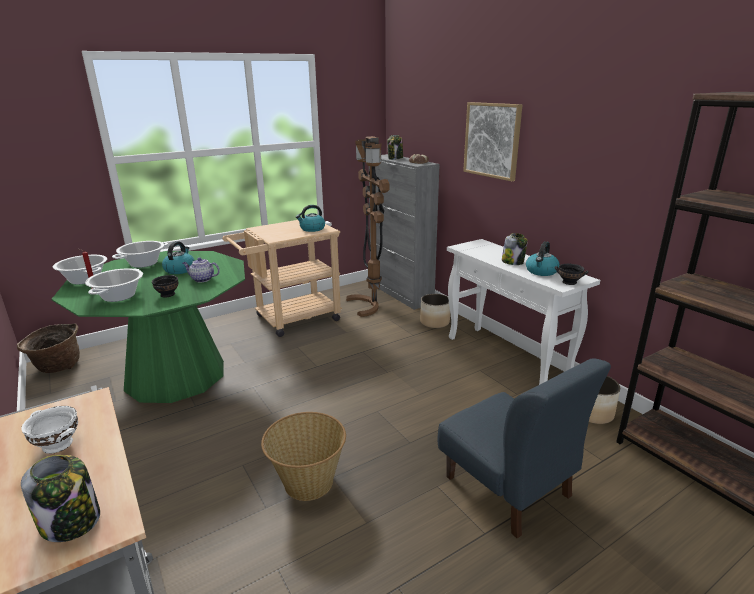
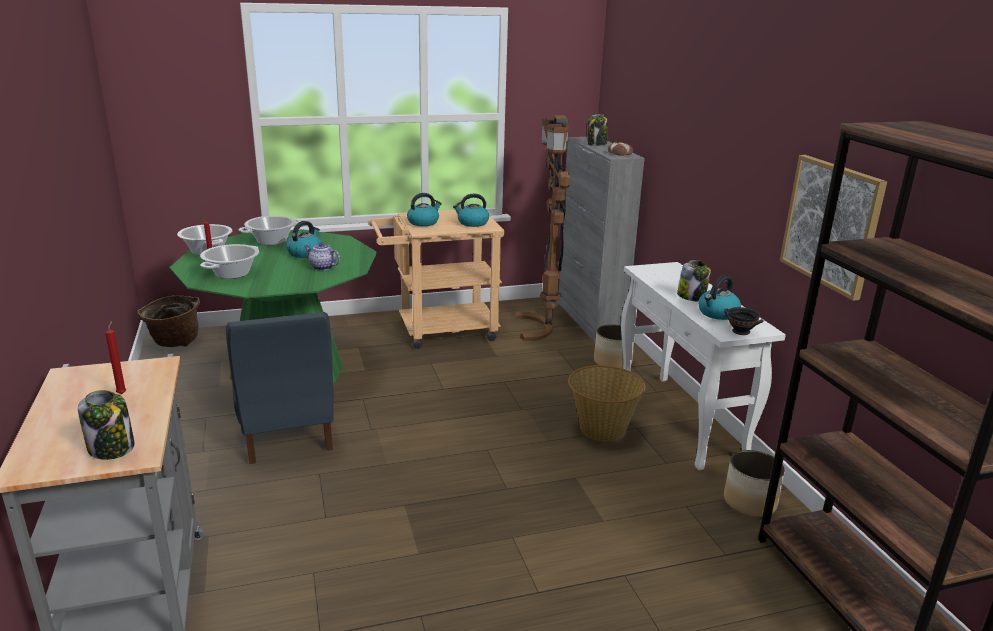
camera: 15 degrees right, 0 degrees up
(58, 444) = (122, 393): white bowl -> red candle
(167, 295) = (279, 279): black bowl -> none
(272, 233) = (423, 222): none -> kettle
(308, 482) = (377, 504): basket -> basket (602, 429)
(492, 140) = (698, 137): picture -> picture (831, 224)
(507, 487) = (591, 555): blue chair -> blue chair (287, 433)

